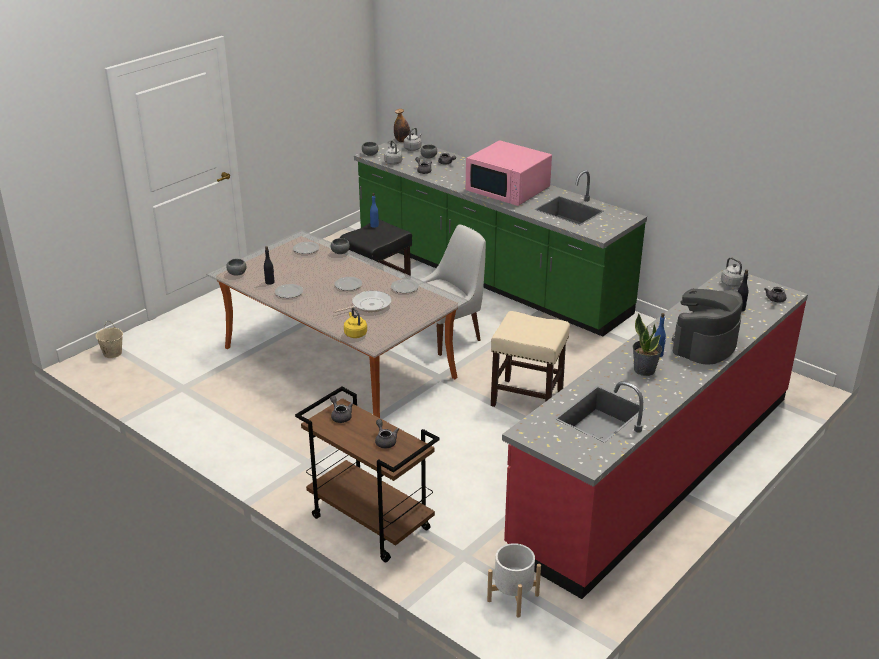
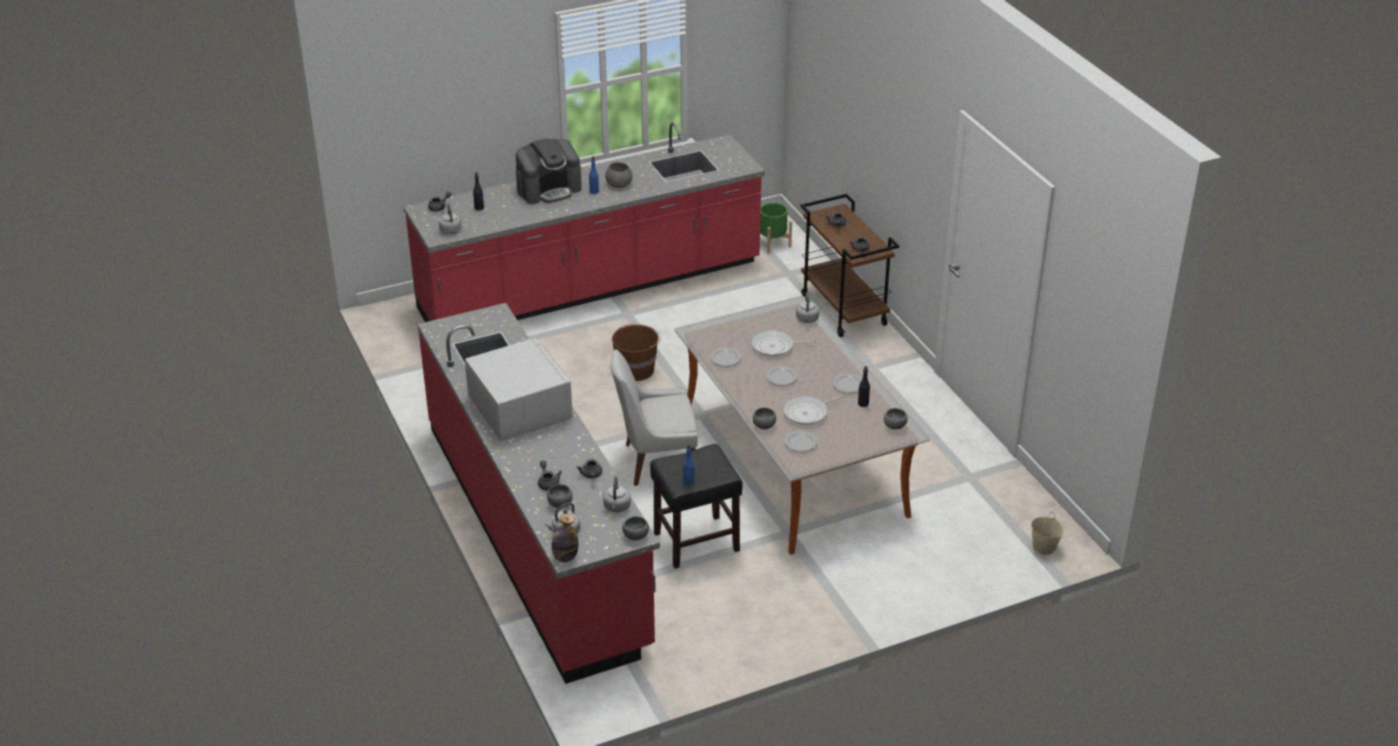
camera: 155 degrees left, 5 degrees up
(311, 267) = (808, 413): none -> frying pan
(355, 333) = (807, 319): yellow kettle -> grey kettle
(489, 277) = (536, 533): green counter -> red counter
(508, 190) = (519, 407): pink microwave -> white microwave
(513, 597) = (772, 244): white planter -> green planter
(528, 398) = (636, 369): beige stool -> brown bucket
(644, 370) = (618, 184): potted plant -> grey bowl

